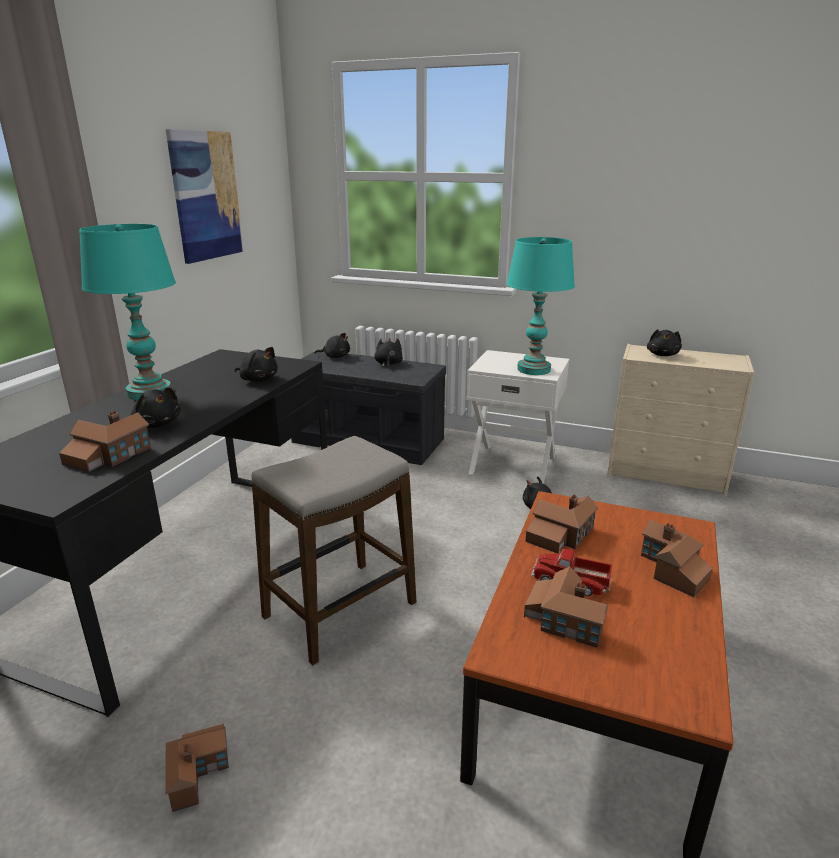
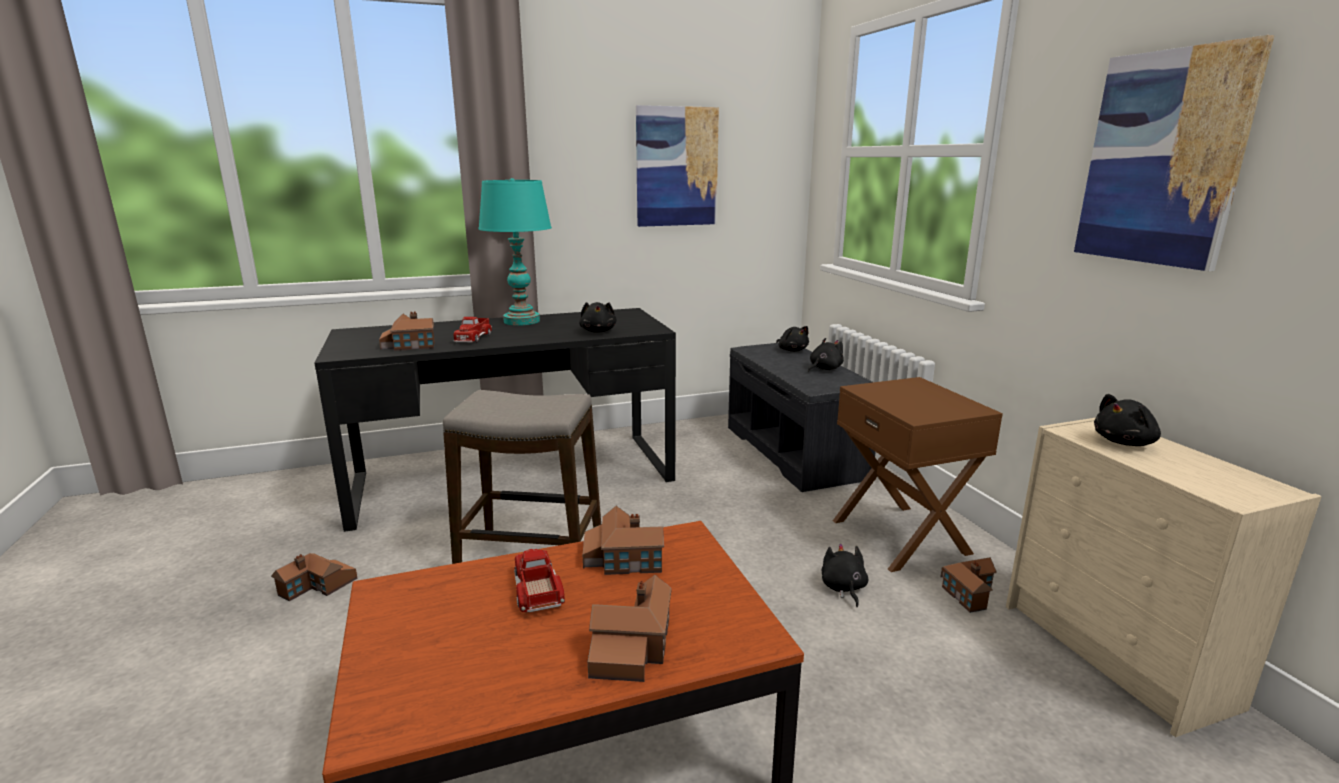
camera: 50 degrees right, 5 degrees down
(157, 424) = (473, 338): black plush toy -> toy truck
(513, 464) = (901, 536): white nightstand -> brown nightstand
(533, 370) = (916, 408): turquoise table lamp -> none
(563, 619) = (465, 606): toy house -> toy house (967, 591)
(644, 186) = (1162, 159): none -> picture

